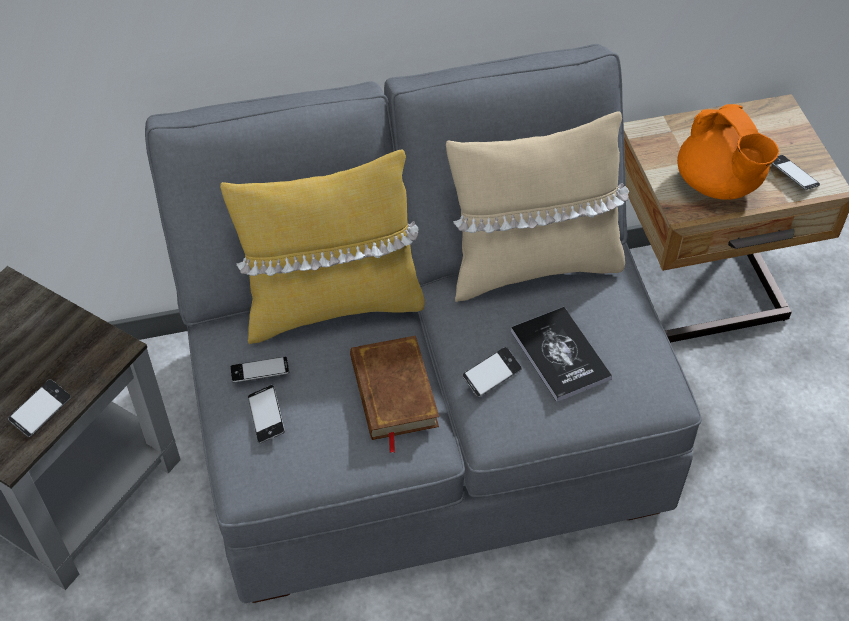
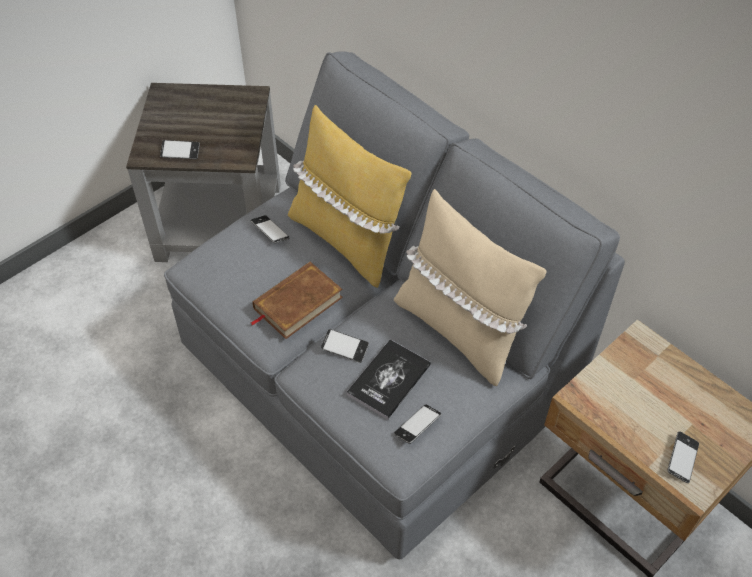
camera: 60 degrees right, 0 degrees up
(266, 417) = (239, 250): phone -> phone (417, 426)
(718, 184) = (626, 409): orange teapot -> none

